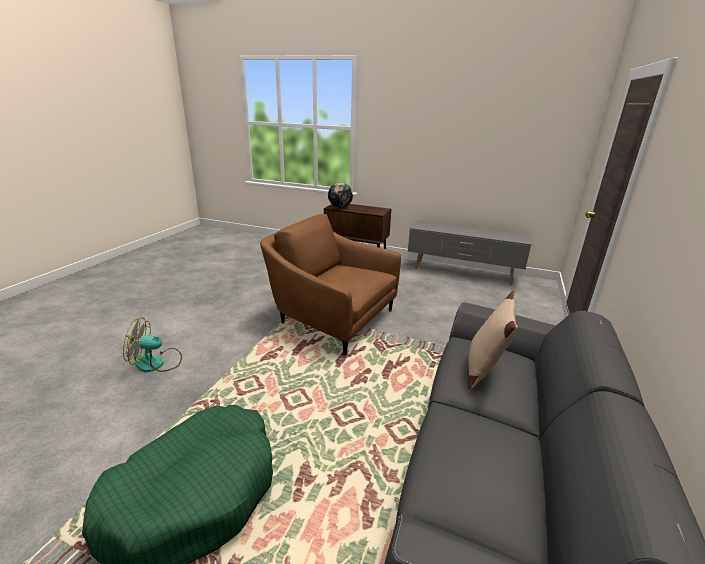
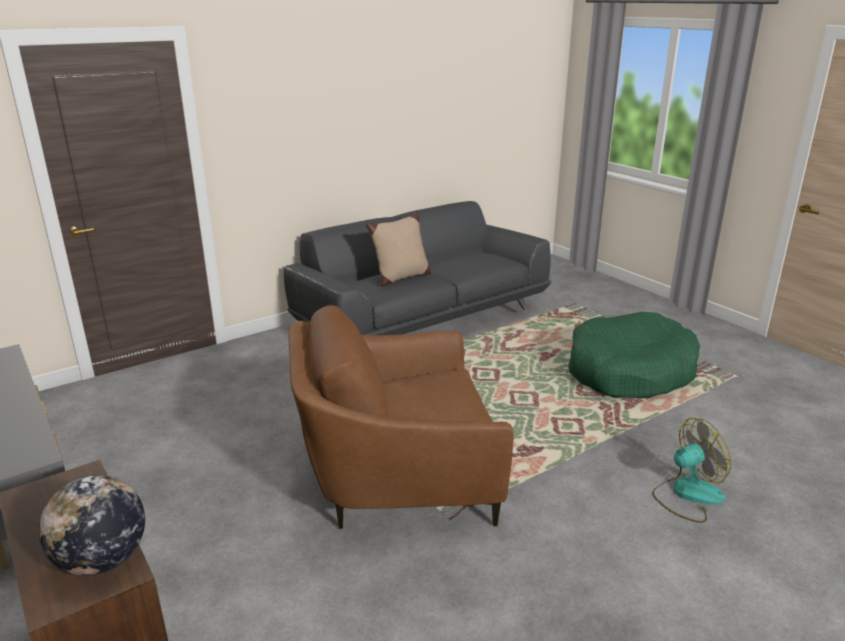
camera: 145 degrees left, 0 degrees up
(156, 363) = (687, 495): fan -> fan turned 45 degrees counterclockwise
(331, 318) = (397, 479): brown armchair -> brown armchair turned 105 degrees clockwise

